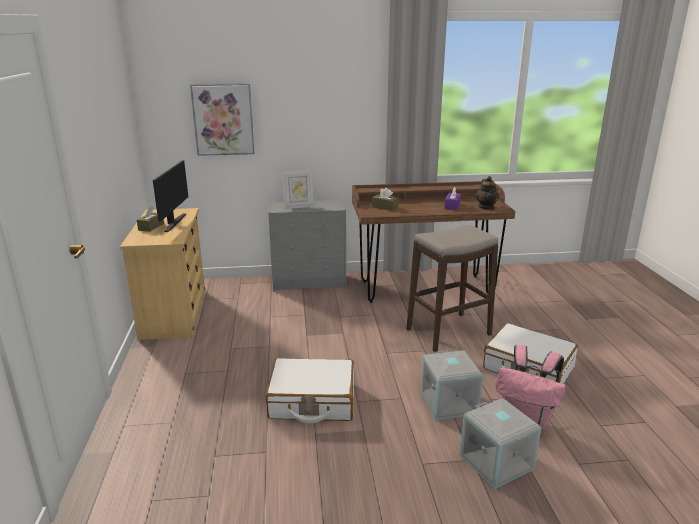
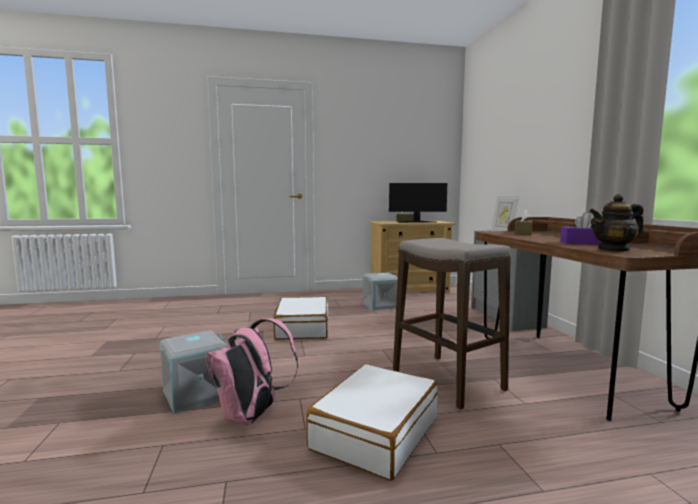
camera: 85 degrees right, 15 degrees down
(223, 119) = (493, 155): picture -> none
(450, 403) = (294, 376): grey storage box -> grey storage box (380, 305)

